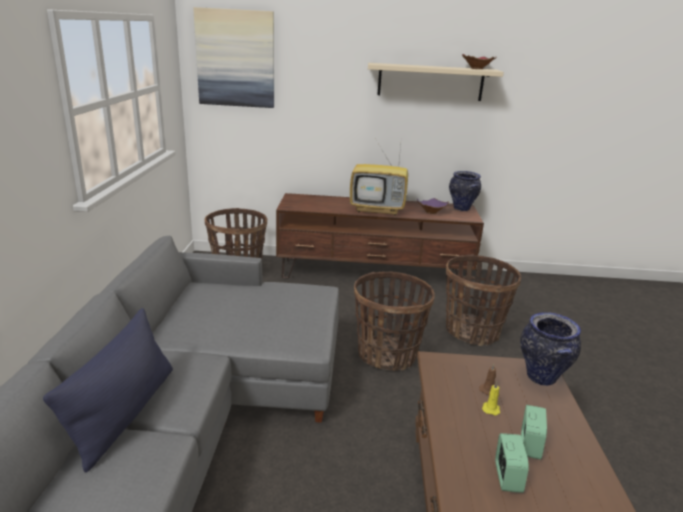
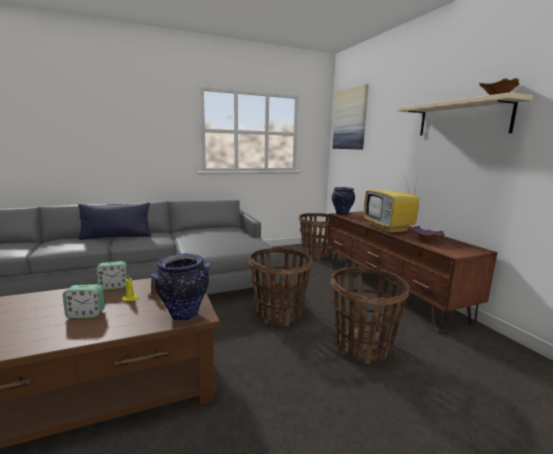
camera: 65 degrees right, 10 degrees down
(462, 209) = (469, 249): vase -> vase (342, 214)
(507, 477) = (52, 308): alarm clock -> alarm clock (113, 286)

